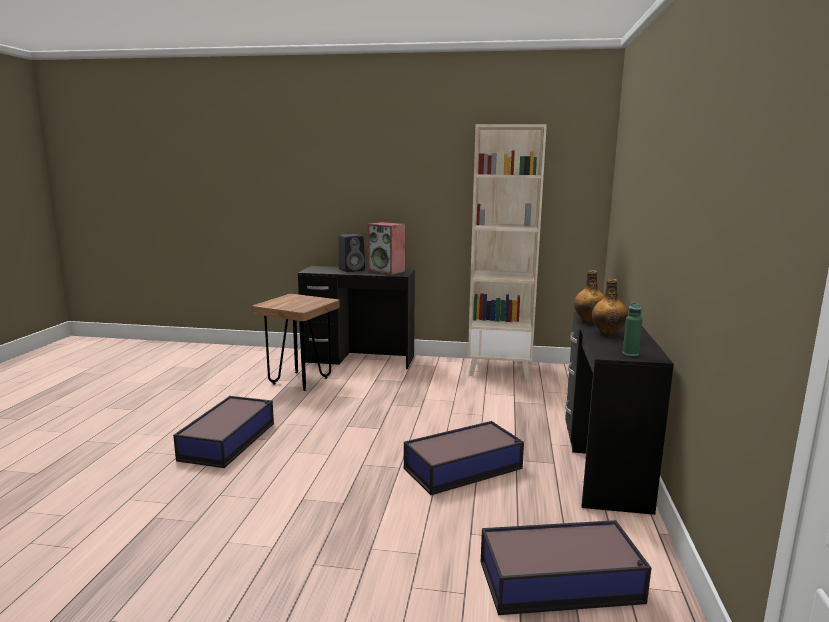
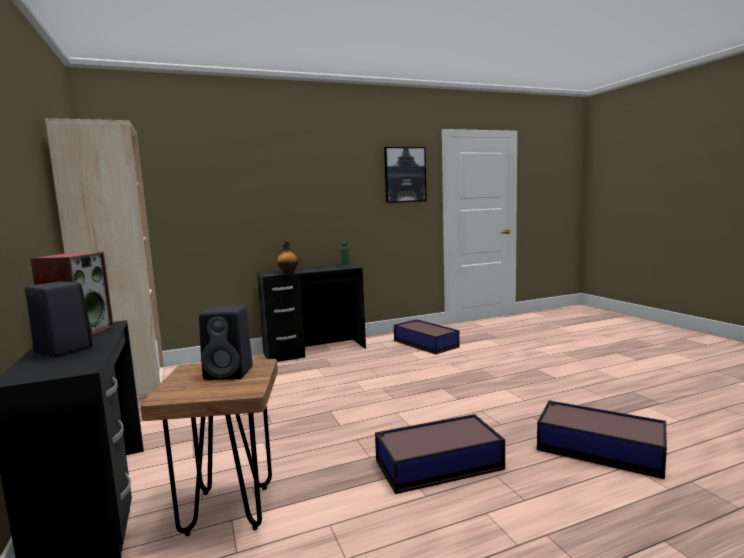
camera: 120 degrees left, 5 degrees down
(299, 304) = (230, 373): none -> black speaker
(464, 468) = (359, 373): storage box -> storage box (598, 449)
(608, 334) = (312, 270): bottle -> none
(768, 172) = (404, 175): none -> picture

